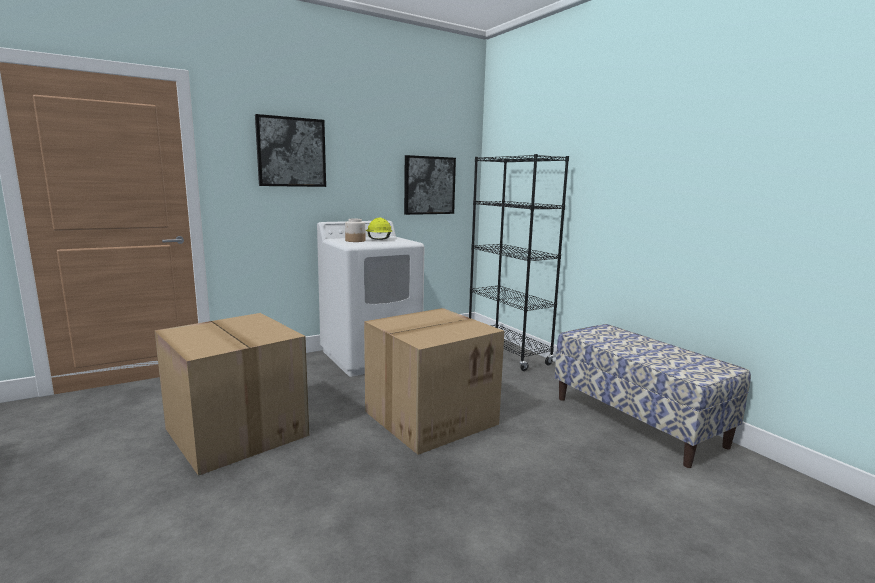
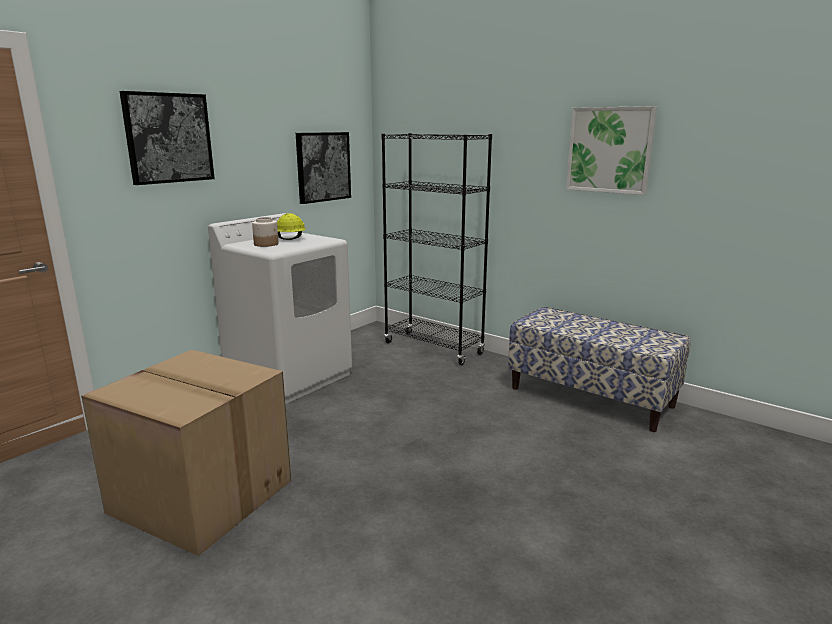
camera: 20 degrees left, 5 degrees up
(431, 416) = (405, 432): cardboard box -> none
(675, 168) = (609, 150): none -> picture

